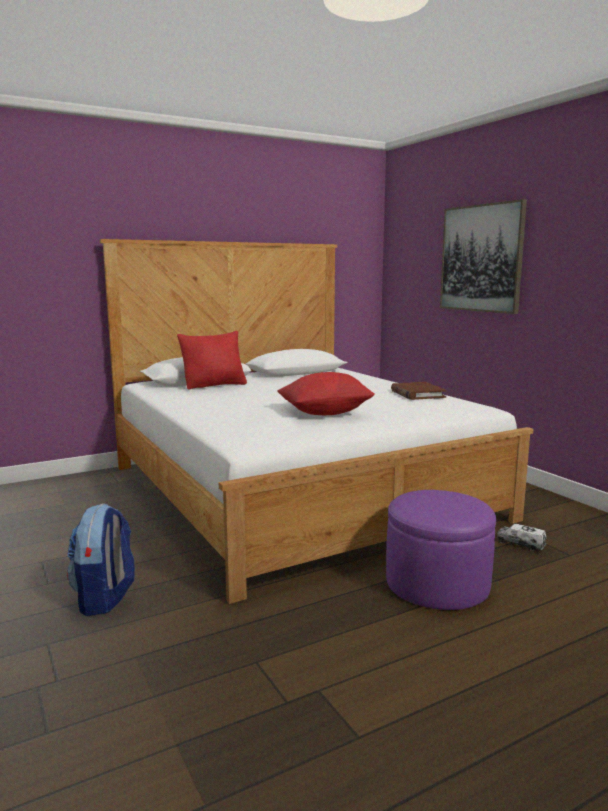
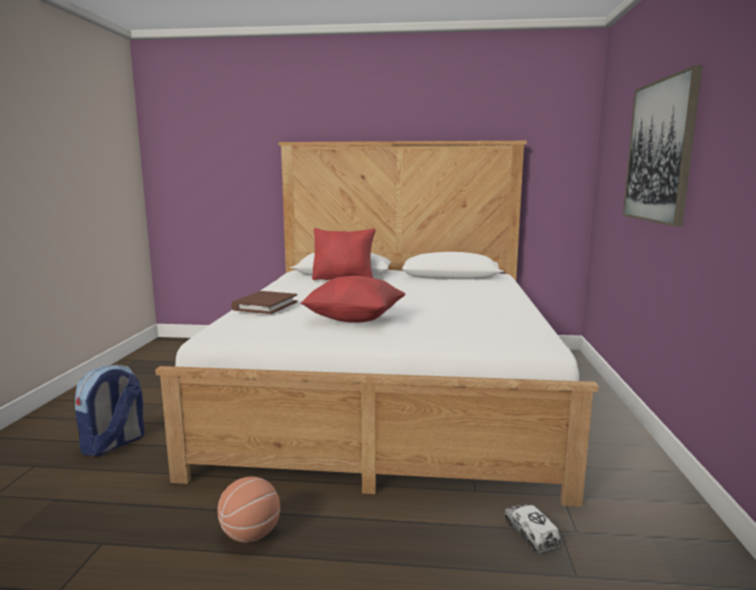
camera: 35 degrees right, 0 degrees up
(362, 609) = (250, 535): none -> basketball
(417, 394) = (503, 315): brown book -> brown book (265, 306)
(437, 583) = (359, 540): purple ottoman -> none

